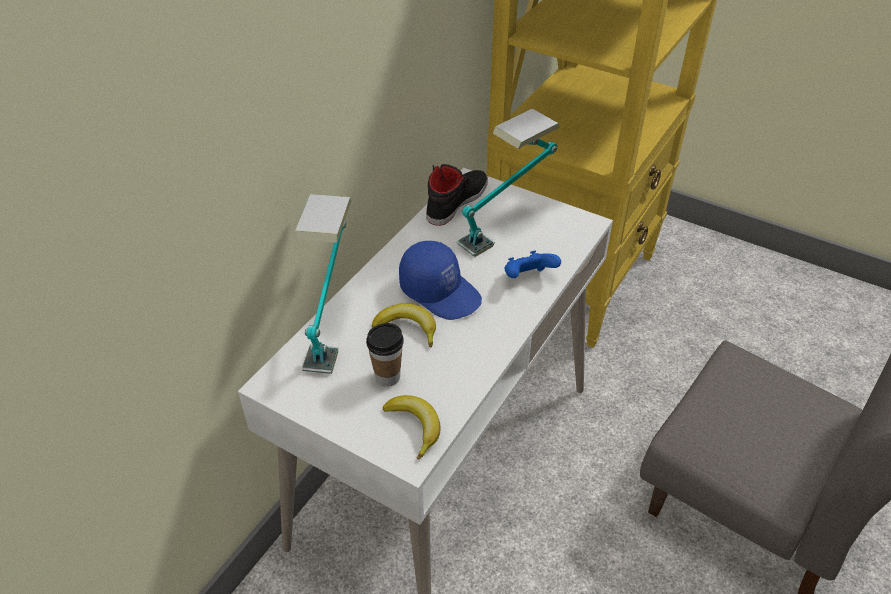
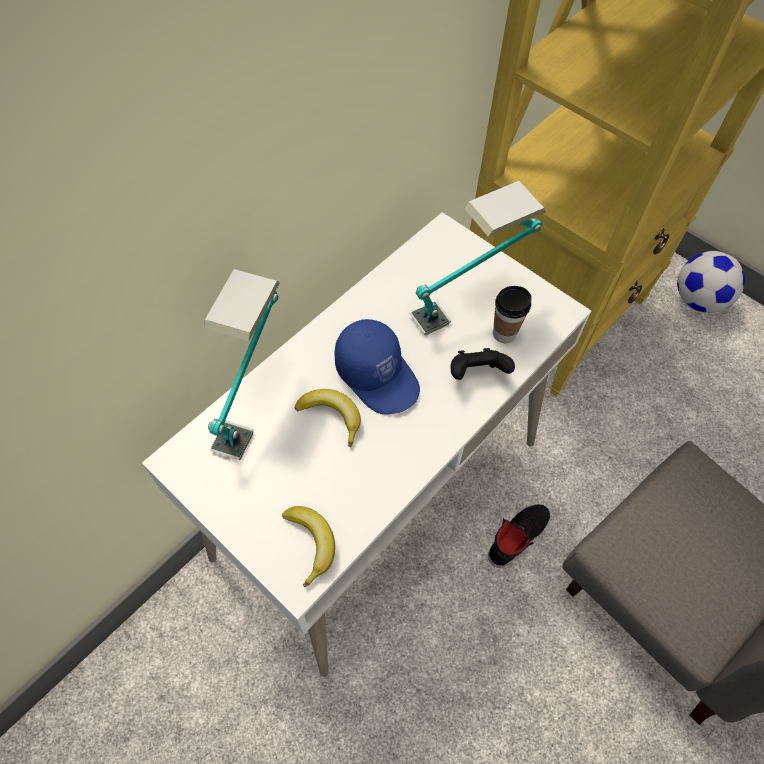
camera: 10 degrees right, 15 degrees up
(387, 377) = (297, 474): cup -> cup (504, 333)
(456, 201) = (423, 256): black shoe -> black shoe (517, 536)
(528, 278) = (477, 374): blue game controller -> black game controller
(700, 249) = (698, 300): none -> football

